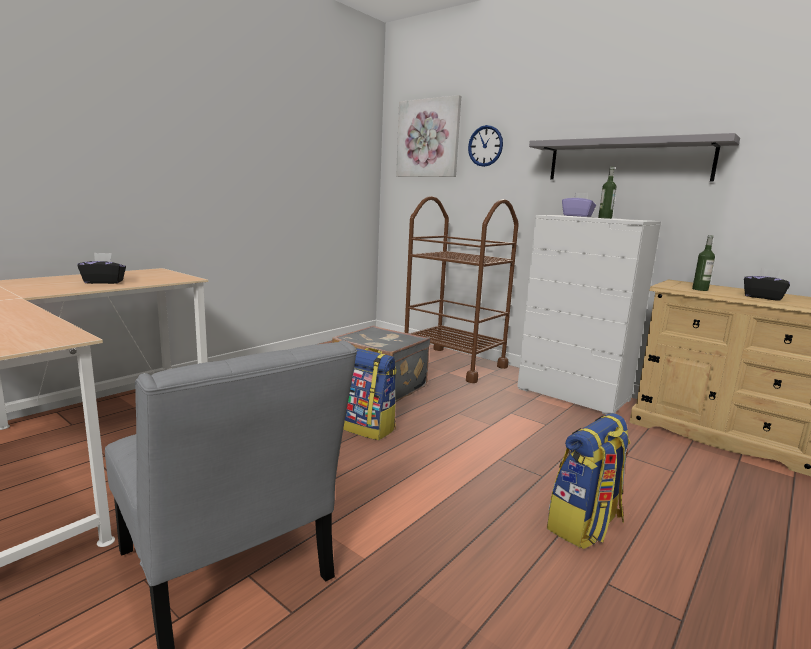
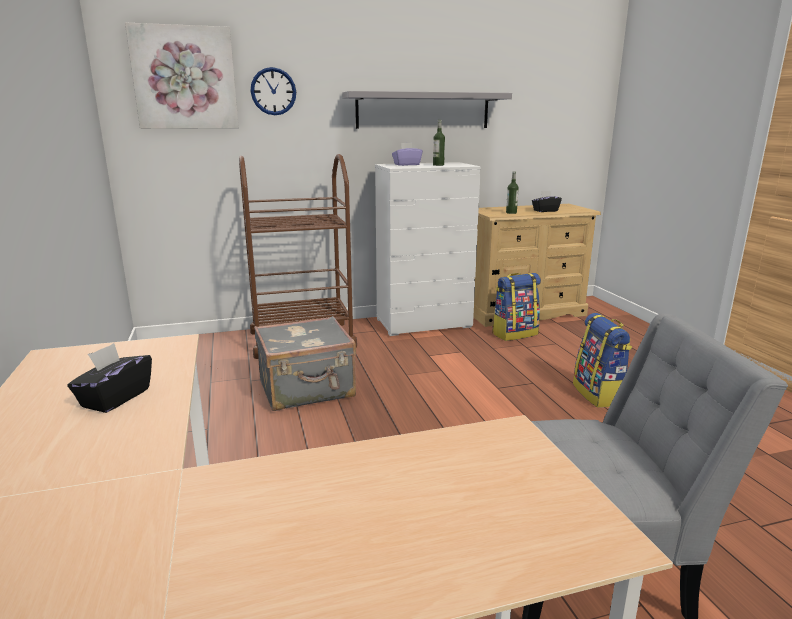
camera: 55 degrees left, 5 degrees up
(366, 428) = (390, 424): backpack -> backpack (514, 334)

